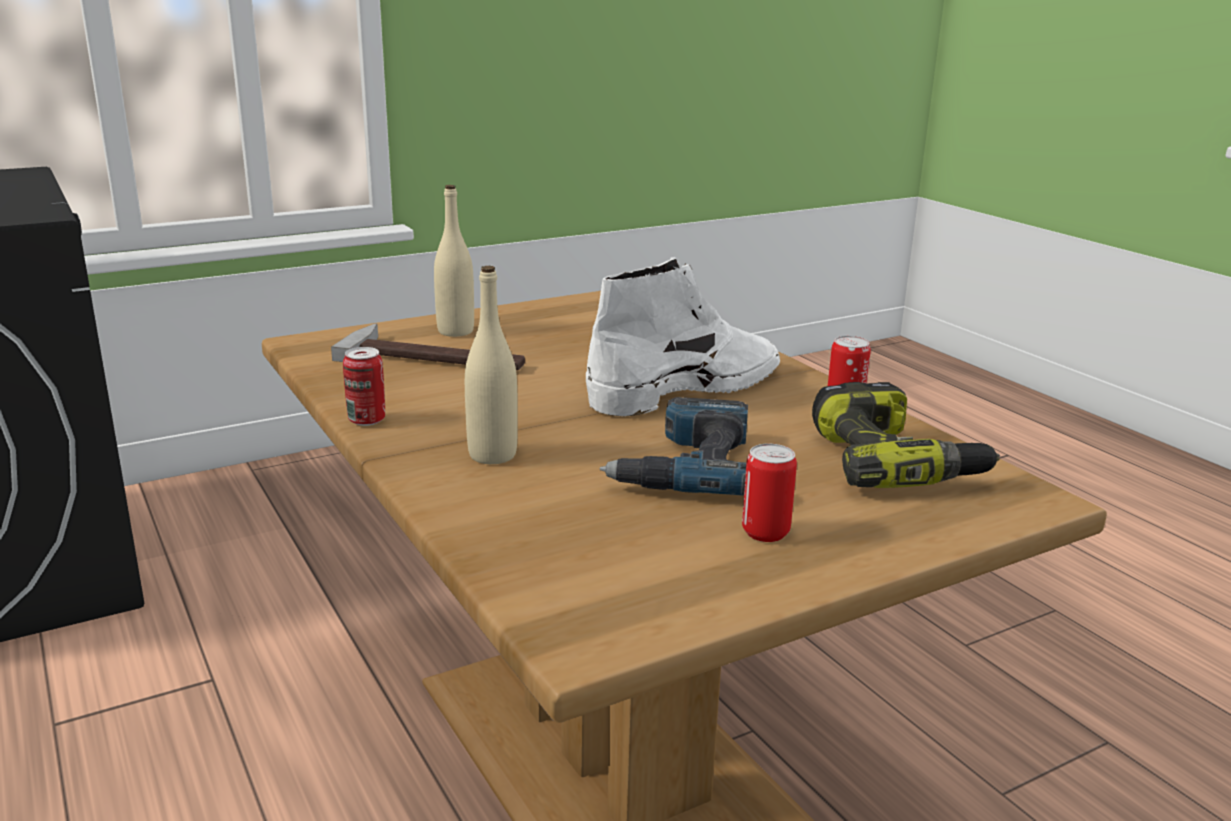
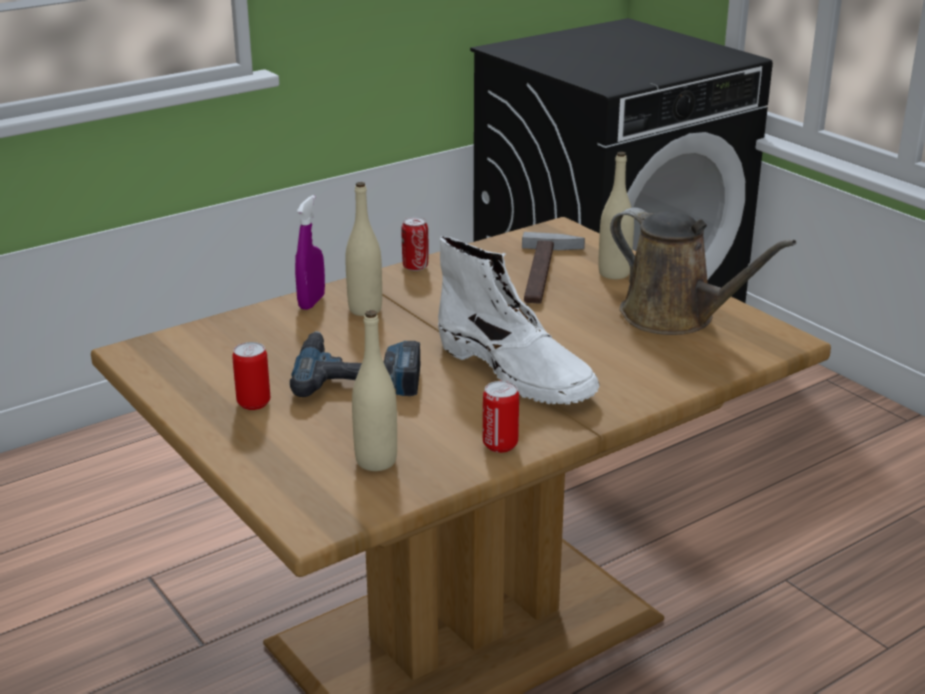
camera: 85 degrees right, 5 degrees up
(449, 489) = (311, 302): none -> purple spray bottle
(575, 320) = (675, 317): none -> brown watering can
(894, 462) = (376, 461): power drill -> beige bottle

